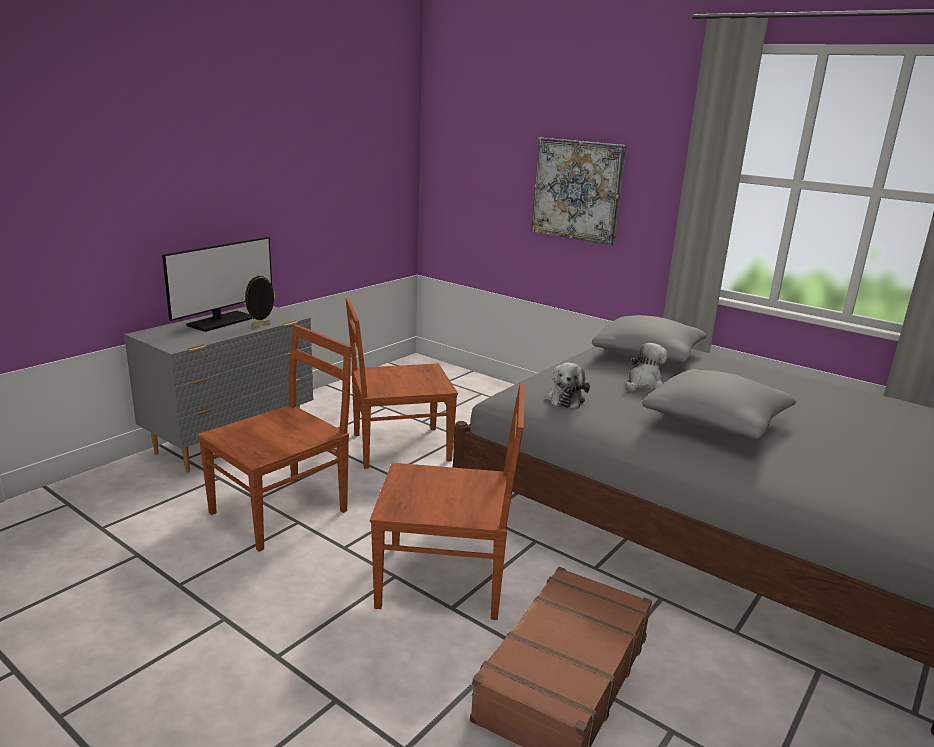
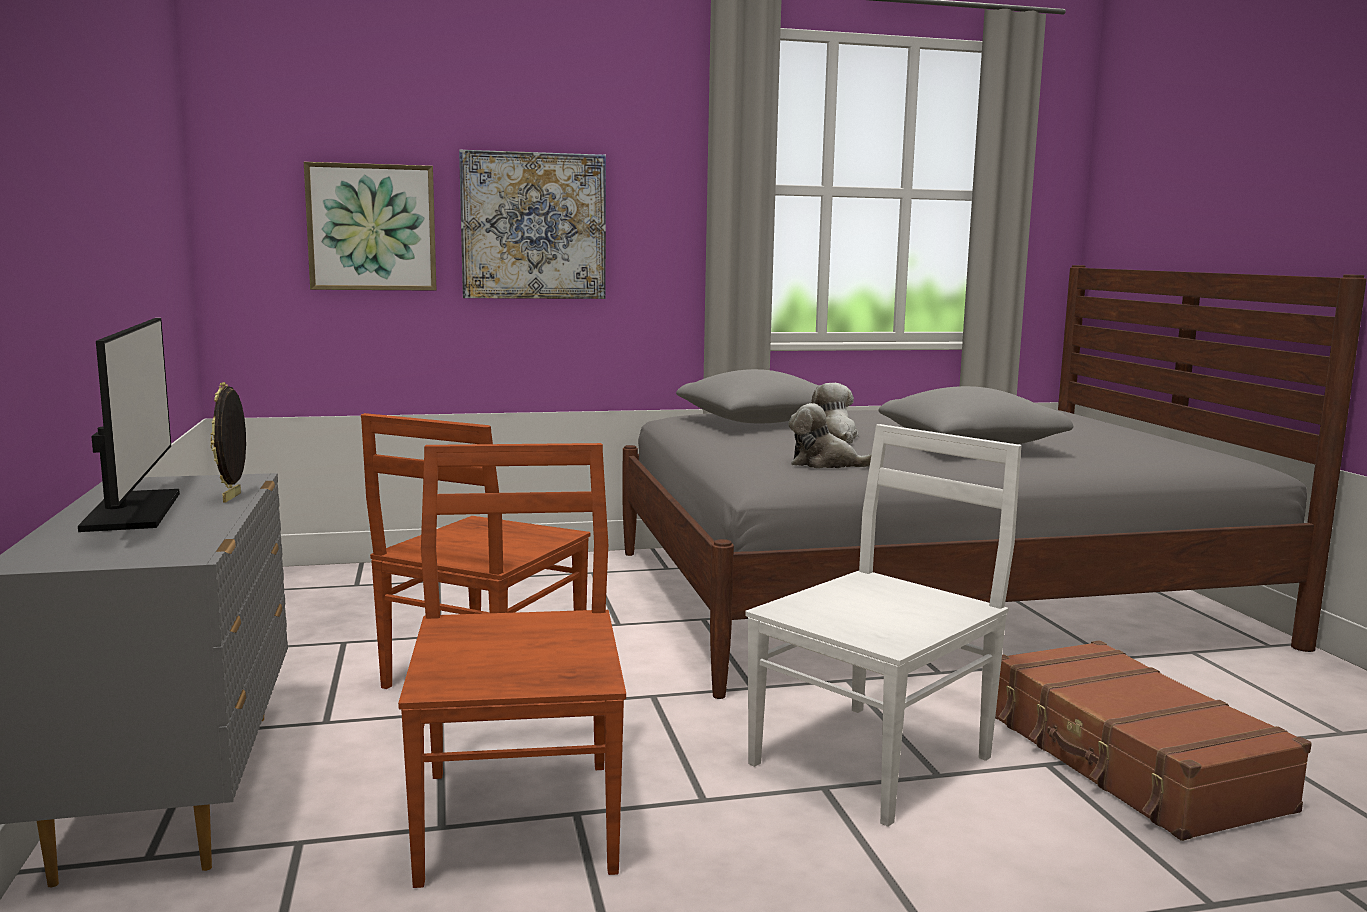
camera: 50 degrees left, 10 degrees down
(446, 581) = (875, 758): brown chair -> white chair
(493, 182) = (372, 227): none -> picture
(565, 398) = (825, 464): plush toy -> plush toy turned 150 degrees clockwise

